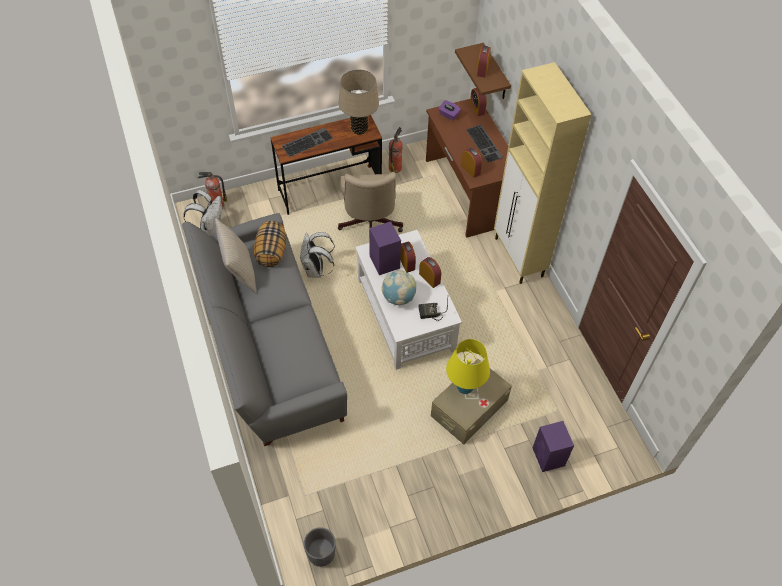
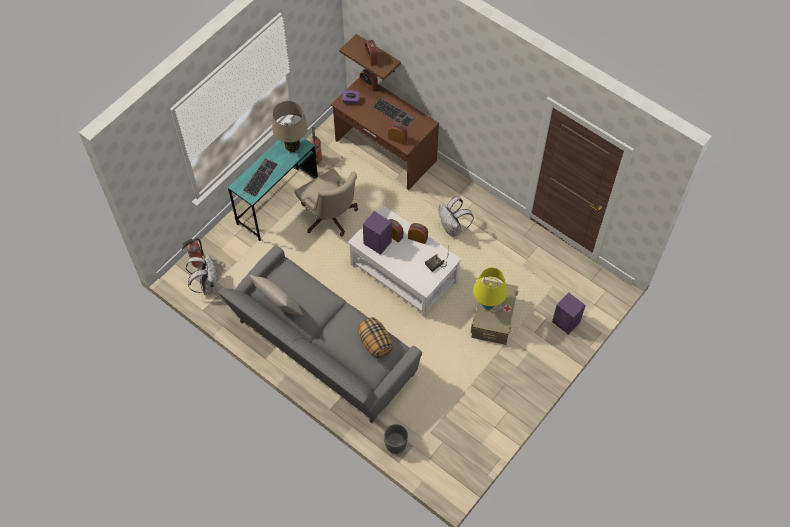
camera: 30 degrees left, 5 degrees up
(271, 252) = (291, 278): pillow -> pillow (375, 343)
(316, 270) = (314, 274): white backpack -> white backpack (453, 229)
(321, 553) = (461, 470): grey planter -> grey planter (395, 444)
(330, 189) = (278, 203): brown desk -> turquoise desk
(398, 297) = (406, 264): globe -> none
(519, 258) = (456, 187): beige cabinet -> none

